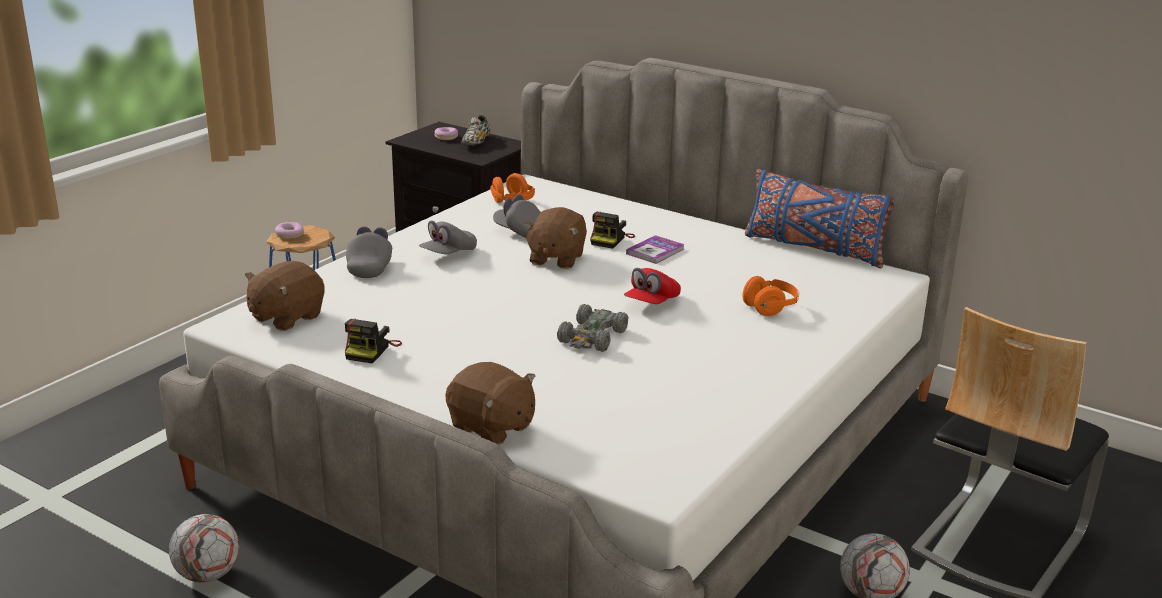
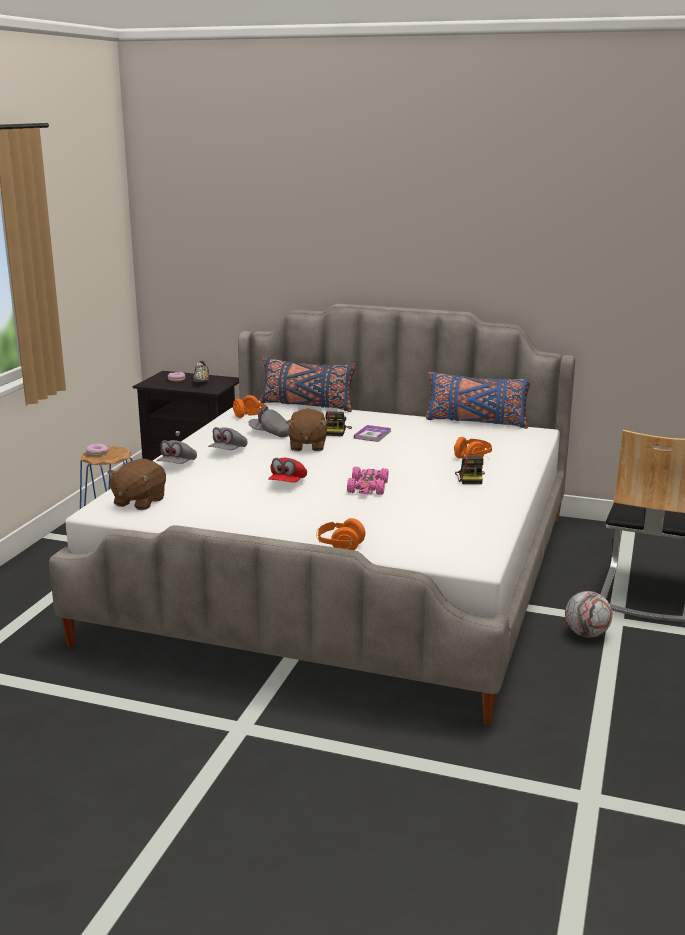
camera: 15 degrees left, 5 degrees down
(208, 575) = (122, 697): football -> none
(370, 267) = (177, 465): grey cap -> grey cap turned 150 degrees counterclockwise
(371, 350) = (219, 513): camera -> camera (470, 478)
(491, 428) = (339, 546): brown plush toy -> orange headphones
(592, 337) = (368, 488): grey toy car -> pink toy car
(598, 194) = (306, 405): none -> blue pillow
(651, 302) = (392, 464): red cap -> red cap (287, 483)

